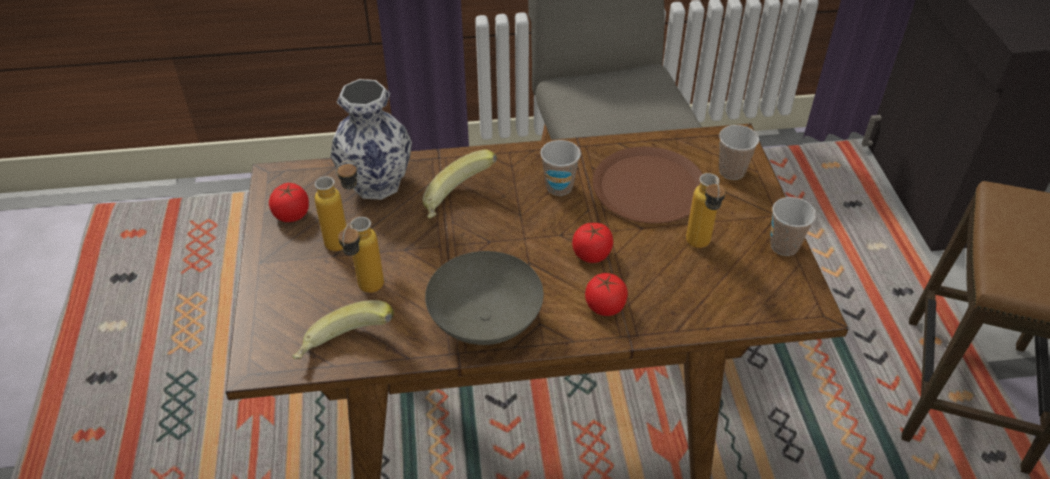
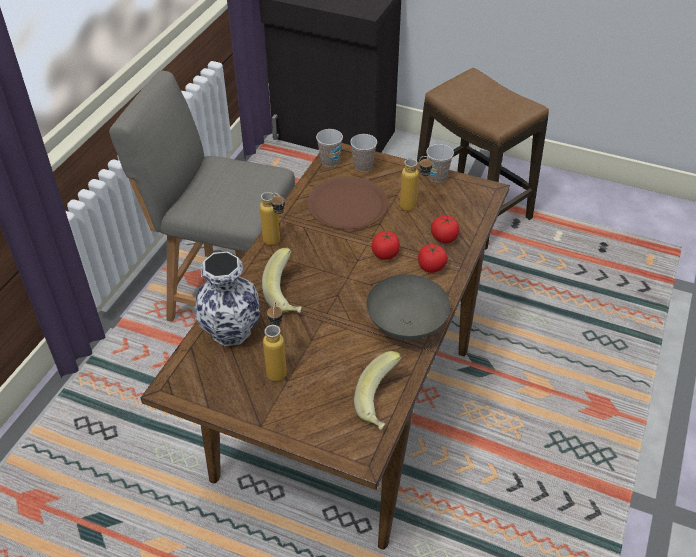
camera: 60 degrees left, 0 degrees up
(292, 214) = (223, 390): tomato -> tomato (444, 238)
(366, 292) = (337, 374): bottle -> bottle (276, 244)
(559, 187) = (314, 242): cup -> cup (330, 161)

